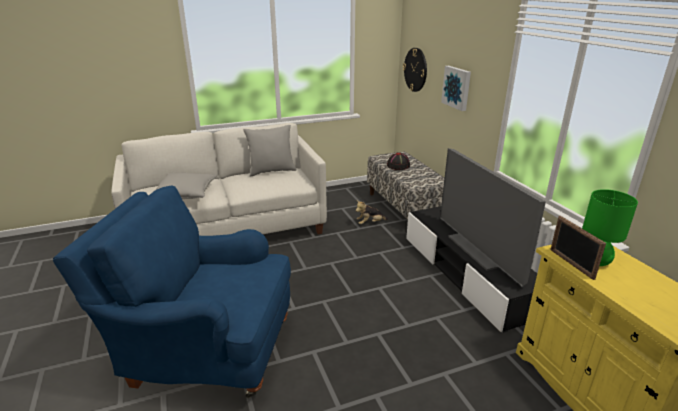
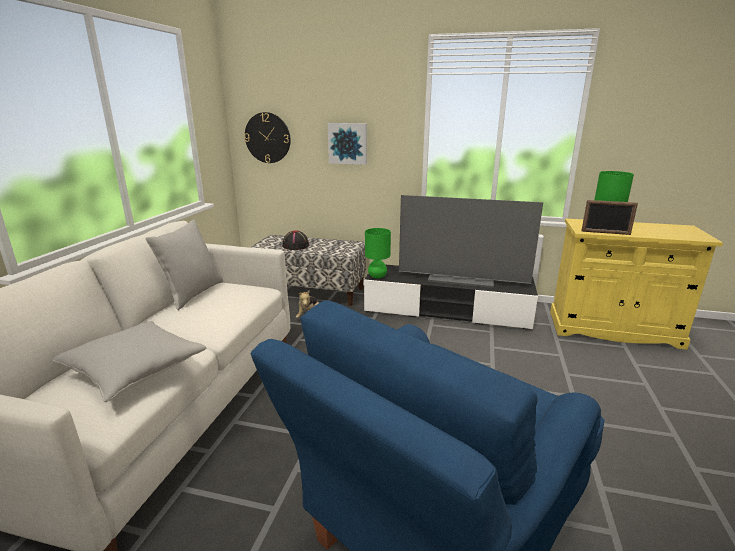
camera: 55 degrees left, 5 degrees down
(422, 214) = (377, 276): none -> green table lamp

